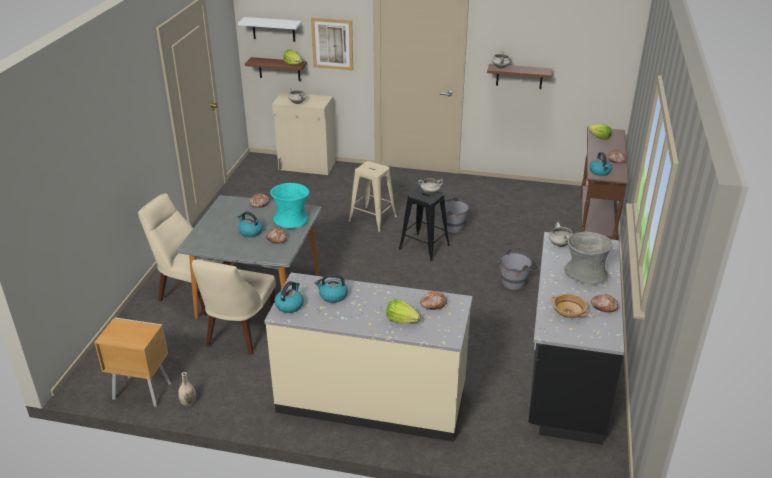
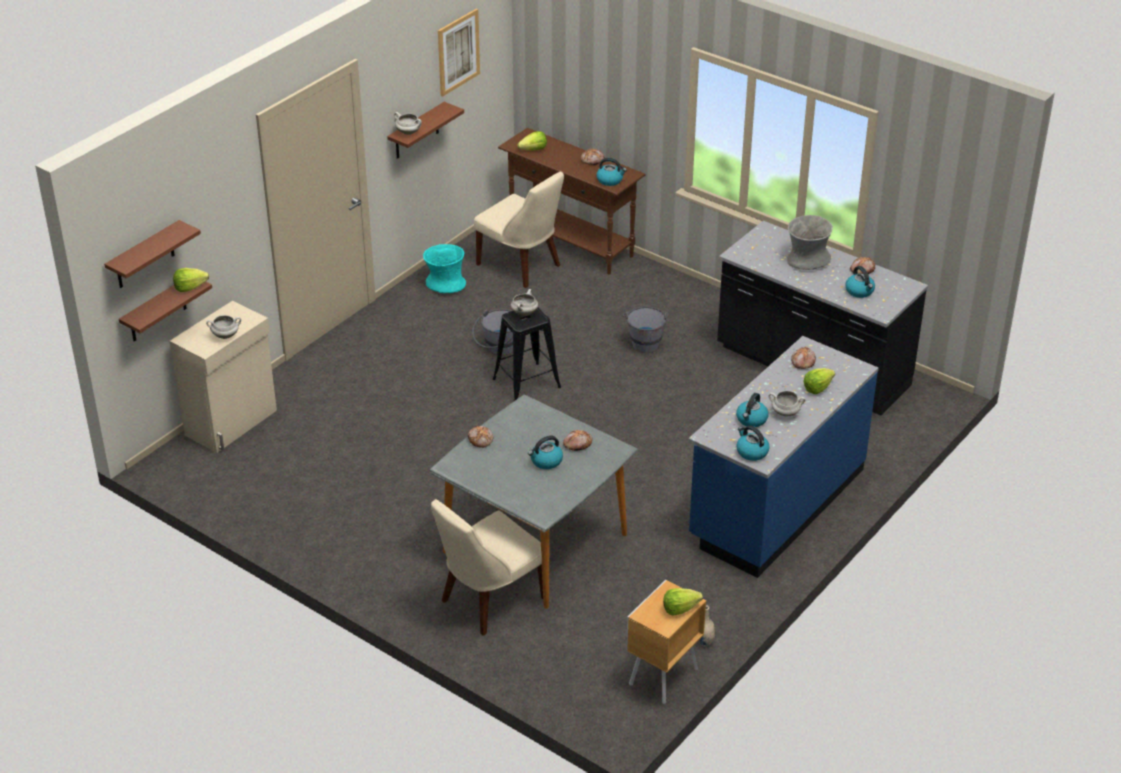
camera: 65 degrees left, 5 degrees up
(129, 339) = (680, 609): none -> lettuce
(239, 333) = (602, 576): beige chair -> beige chair (521, 266)
(273, 29) = (144, 256): white shelf -> brown shelf
(291, 220) = (540, 423): turquoise vase -> turquoise vase (445, 284)
(332, 44) = (219, 226): picture -> picture (458, 52)
(371, 399) = (776, 504): beige counter -> blue counter
(372, 219) = (429, 404): beige stool -> none
(559, 244) = (748, 255): white cooking pot -> white cooking pot (785, 413)
(569, 312) = (860, 291): beige bowl -> kettle

